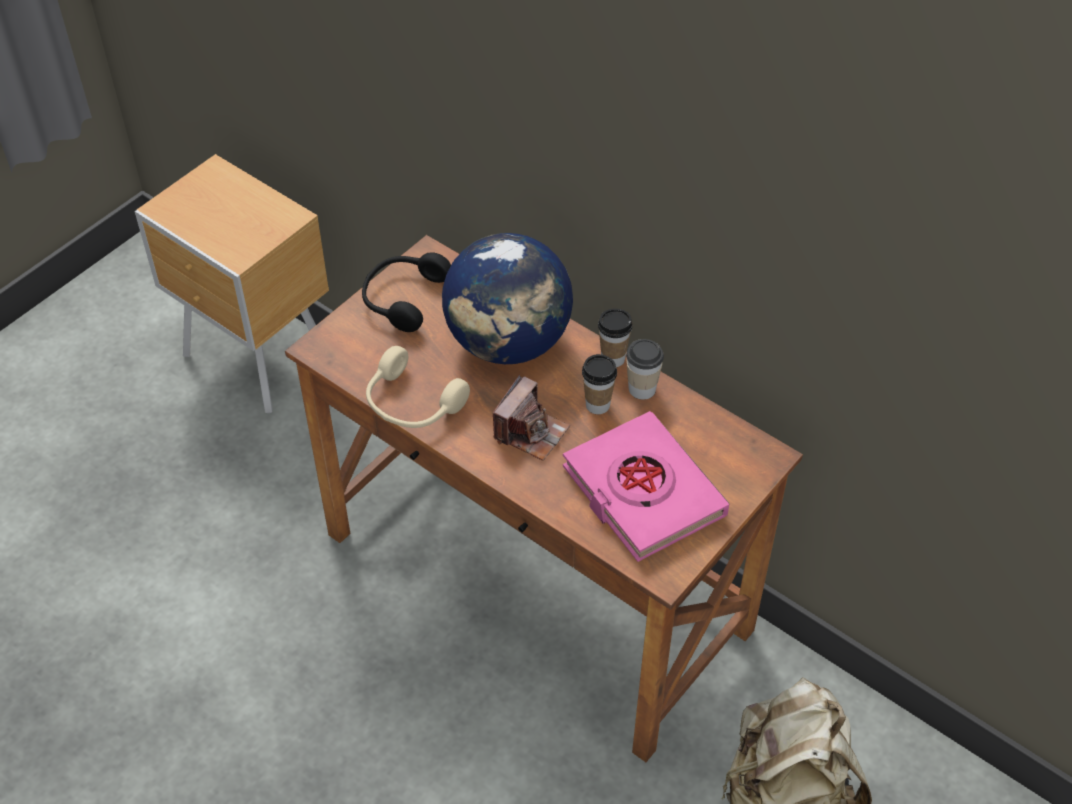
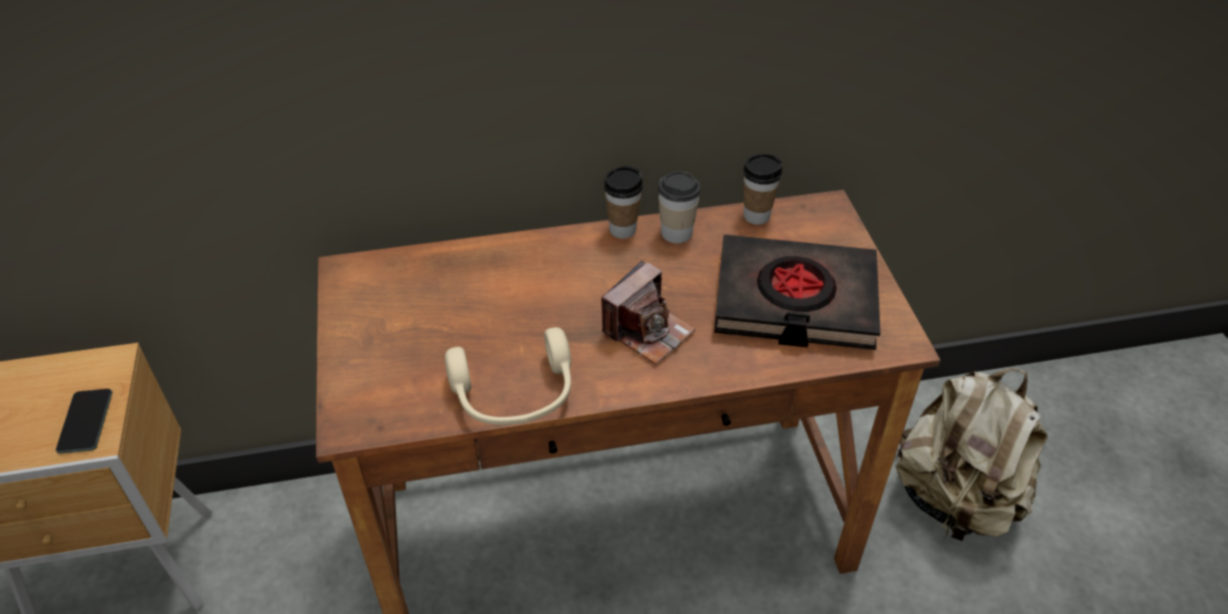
camera: 50 degrees left, 5 degrees down
(245, 243) = (85, 421): none -> phone
(402, 298) = (373, 320): black headphones -> none
(508, 343) = (524, 282): globe -> none
(530, 432) = (647, 331): camera -> camera turned 60 degrees clockwise
(597, 405) = (664, 269): cup -> cup (756, 216)
(642, 492) = (794, 301): pink book -> black book

